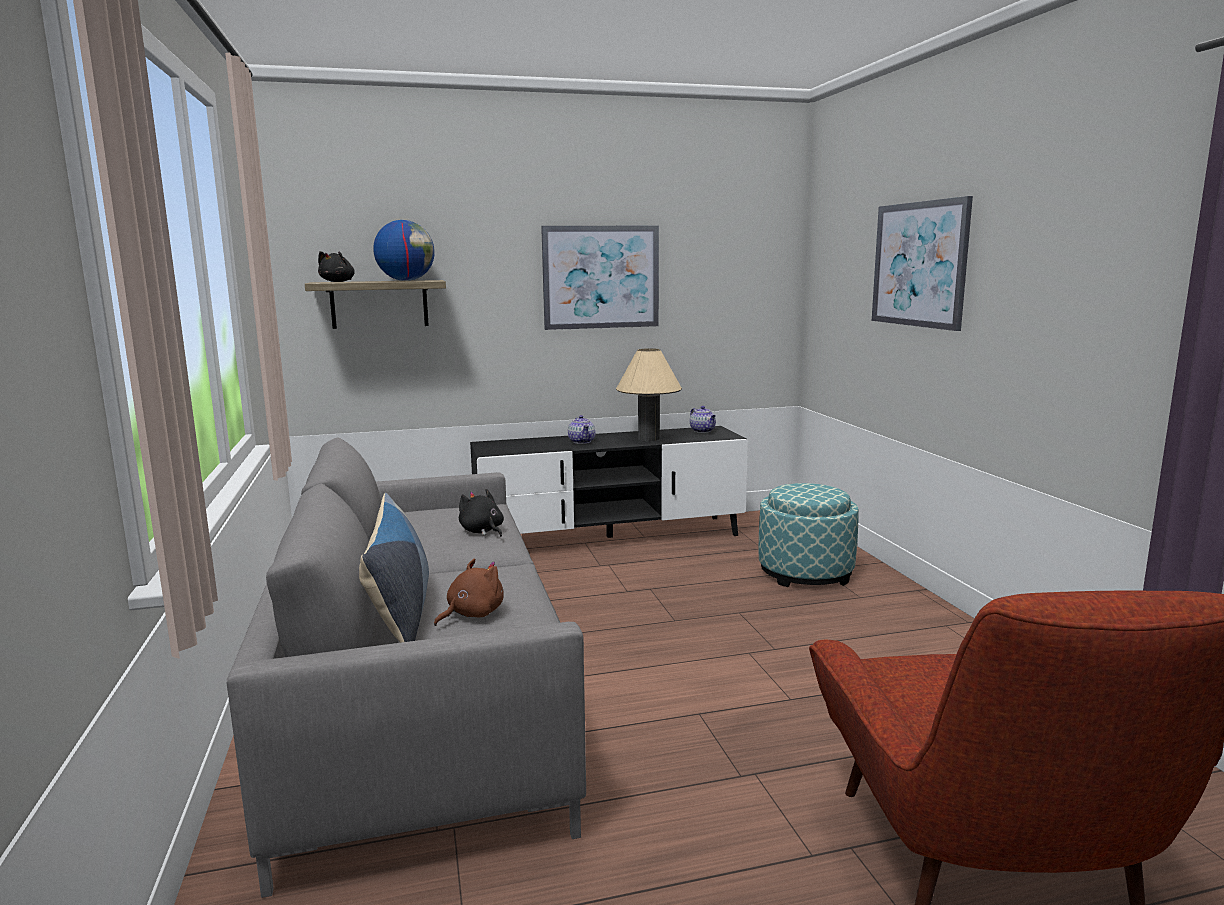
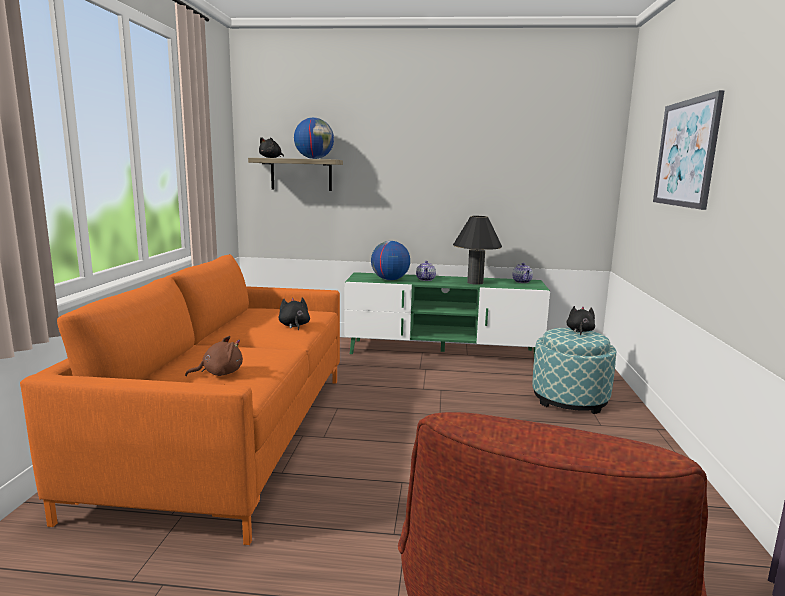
camera: 20 degrees right, 0 degrees up
(400, 611) = (182, 364): pillow -> none
(421, 706) = (230, 435): grey sofa -> orange sofa
(535, 447) = (390, 280): none -> globe
(601, 277) = (454, 162): picture -> none
(610, 537) = (442, 351): black tv stand -> green tv stand
(648, 438) = (475, 282): beige table lamp -> black table lamp
(808, 486) = (579, 331): none -> black plush toy

